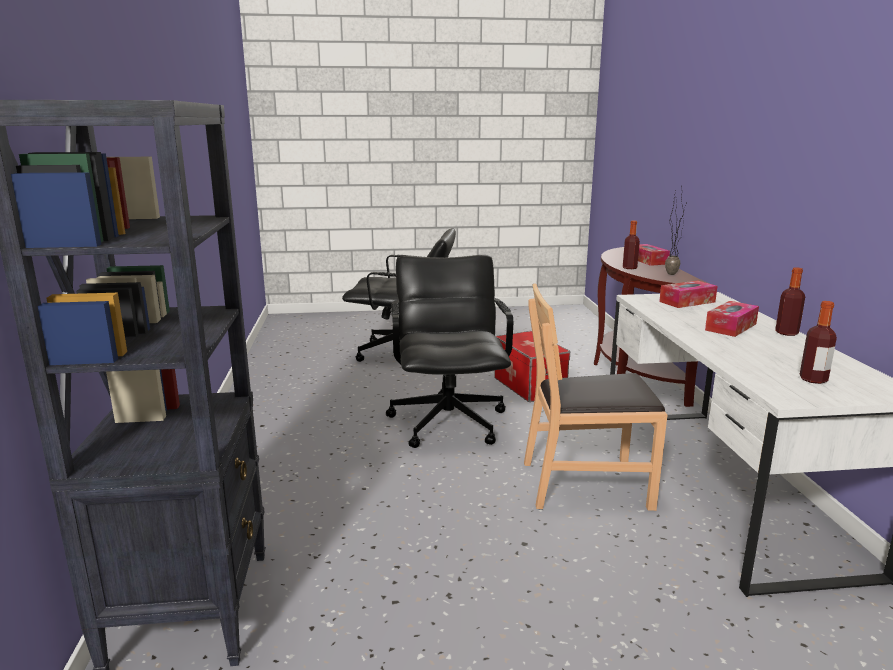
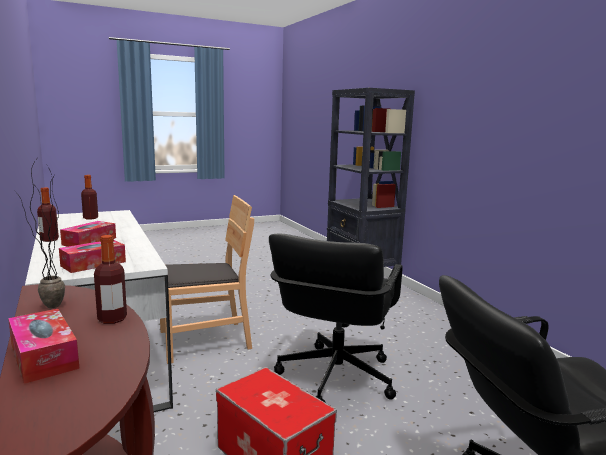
camera: 160 degrees right, 5 degrees down
(449, 422) = (335, 377): black office chair -> black office chair turned 45 degrees clockwise

